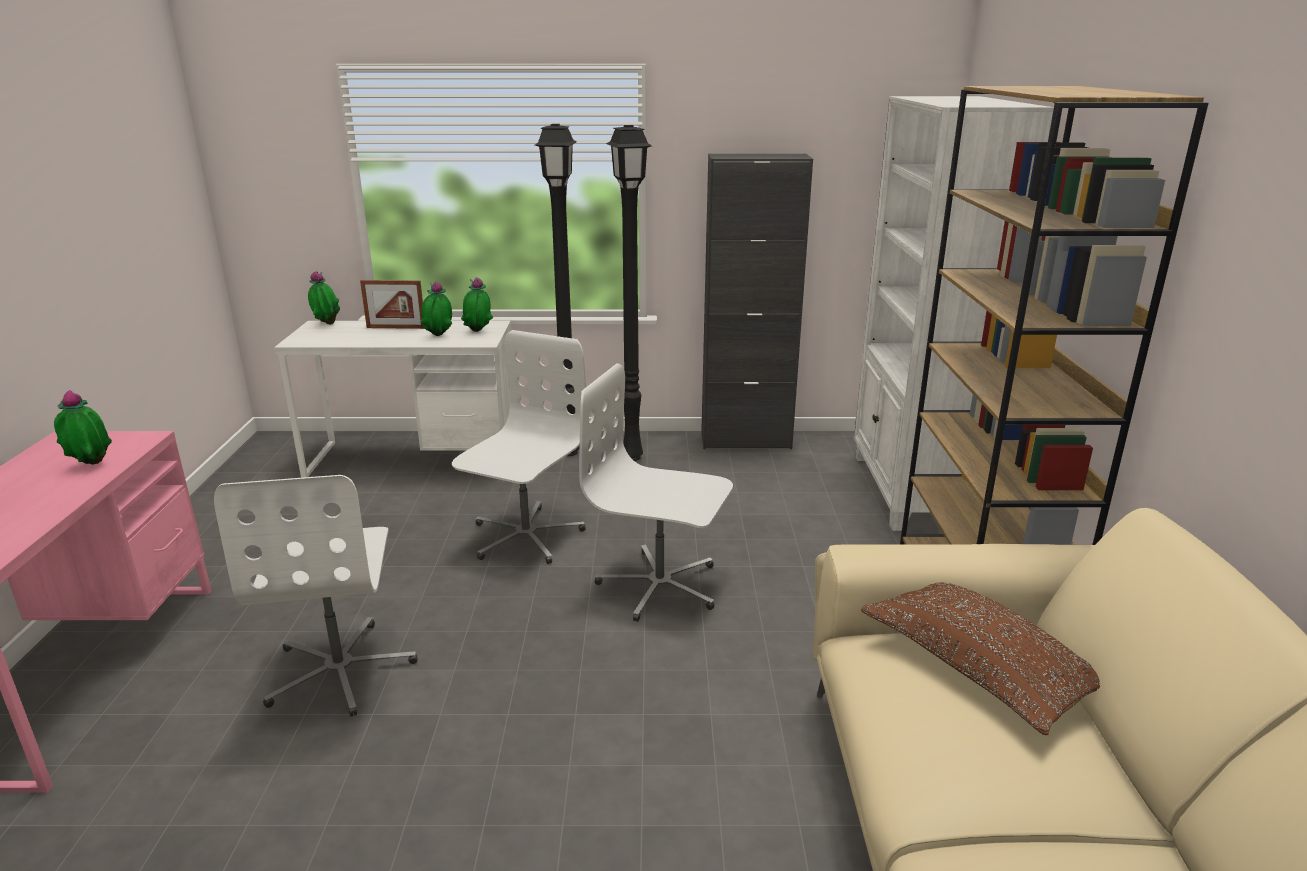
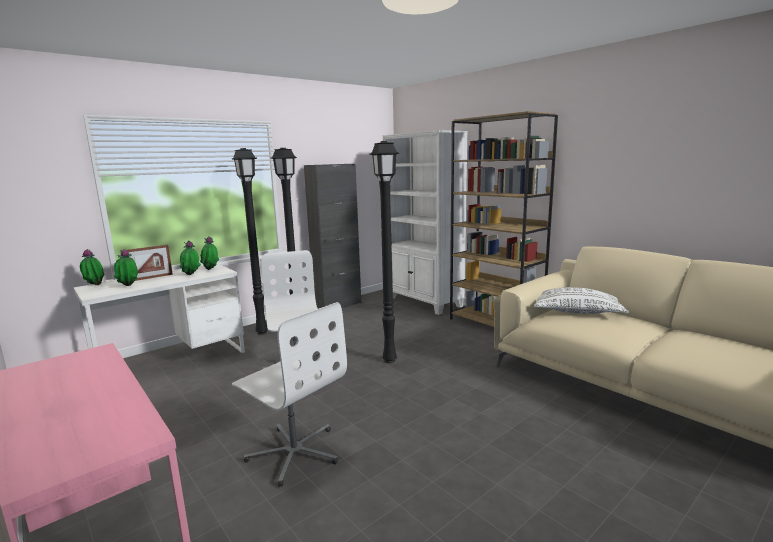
camera: 40 degrees left, 10 degrees down
(91, 466) = (92, 371): potted plant -> potted plant (128, 286)
(659, 586) = (388, 360): white office chair -> black floor lamp
(979, 667) = (576, 312): brown pillow -> white pillow

